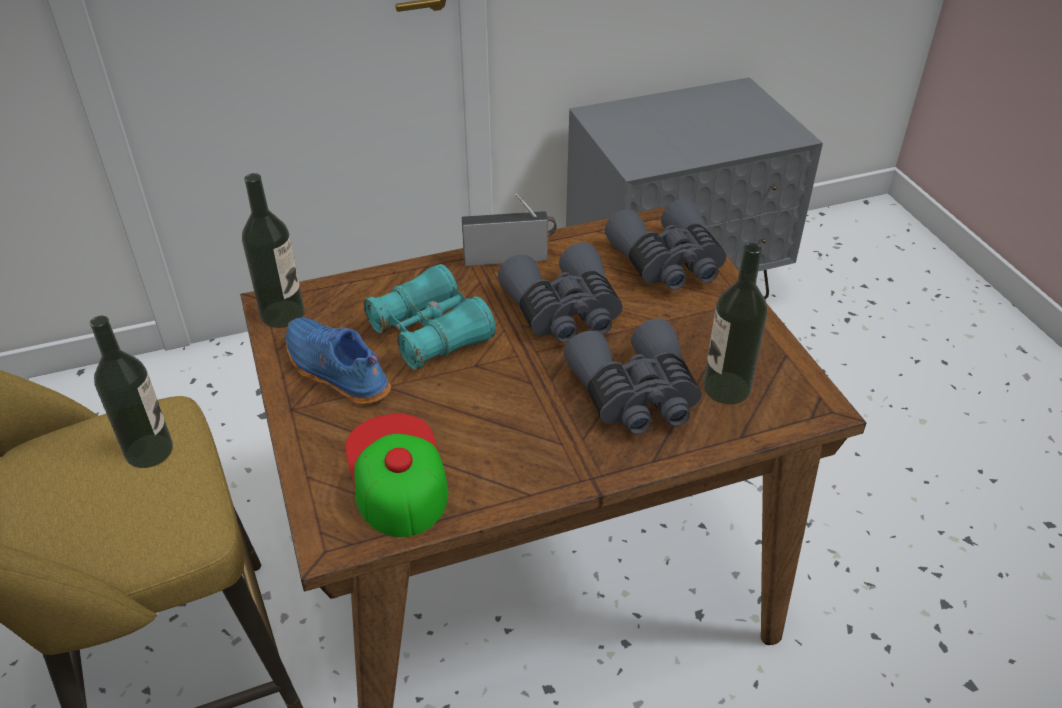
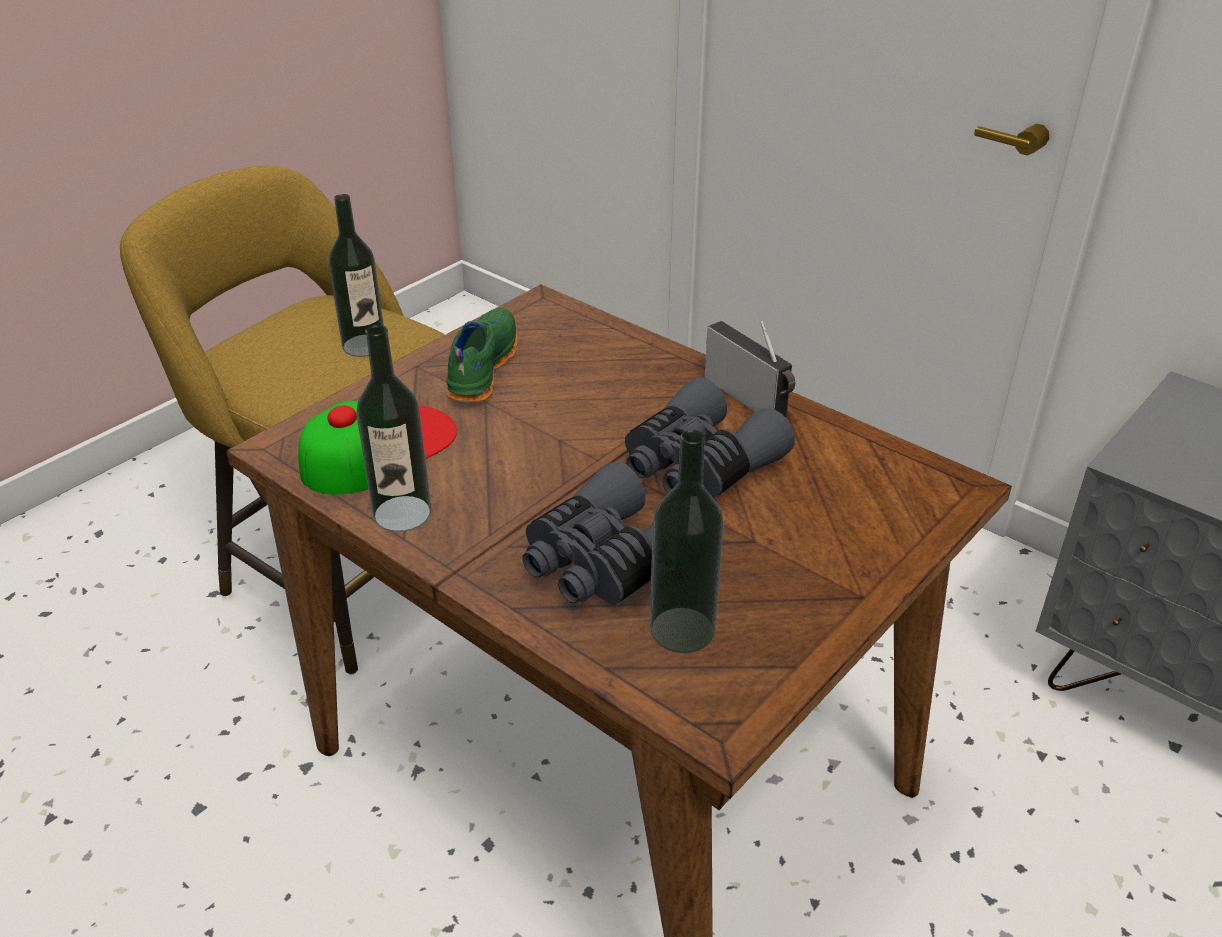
camera: 60 degrees right, 5 degrees down
(282, 314) = (532, 313): bottle -> bottle (402, 513)
(335, 373) = (480, 368): blue shoe -> green shoe
(430, 333) = (581, 396): turquoise binoculars -> none
(668, 263) = (870, 511): grey binoculars -> none

